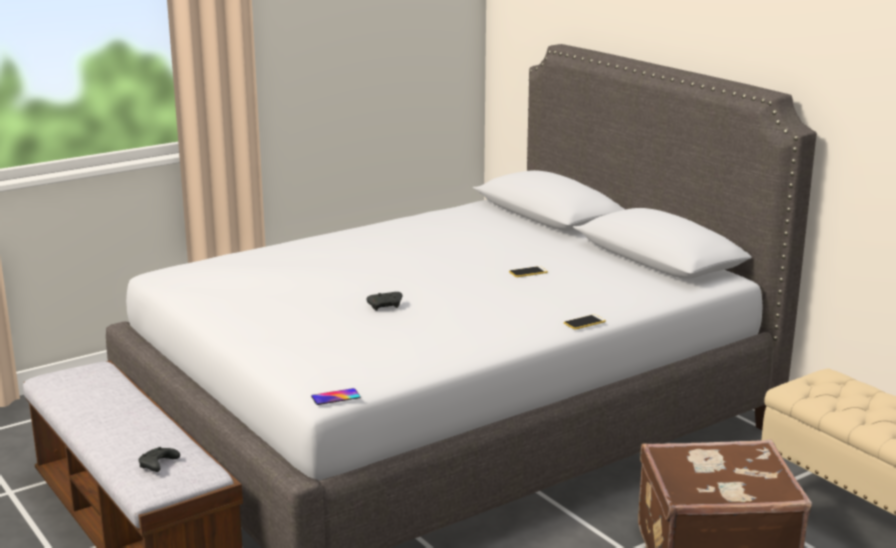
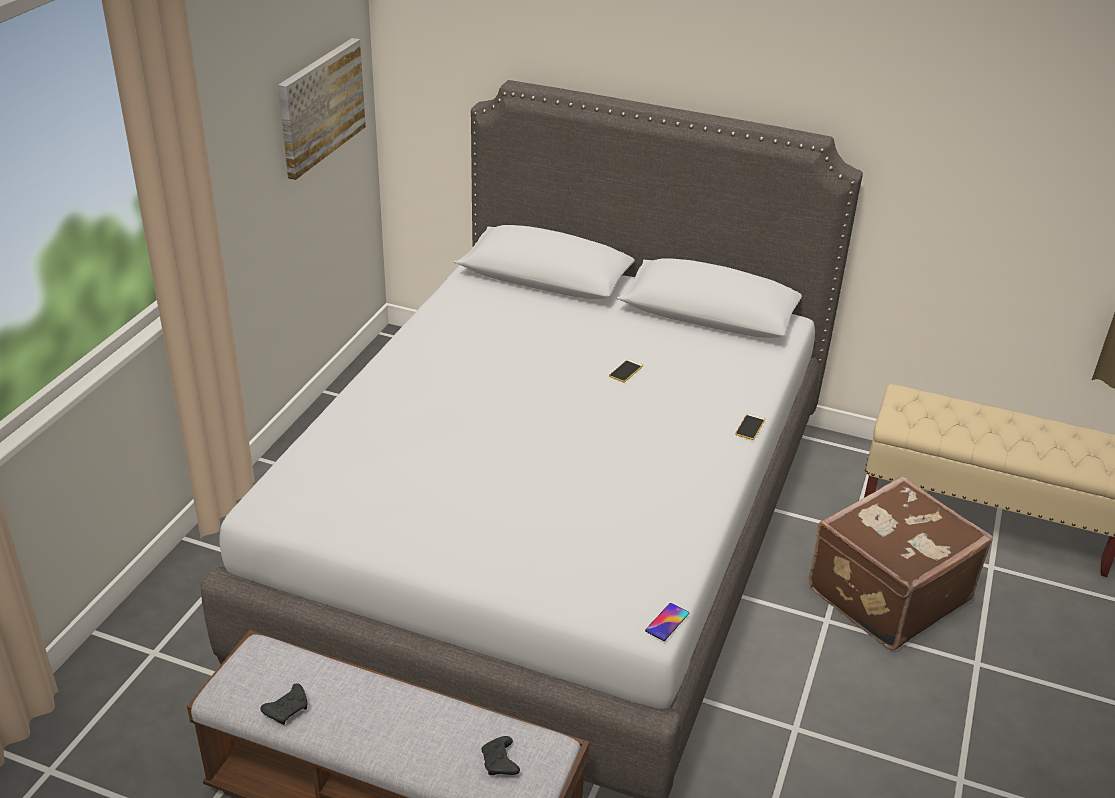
camera: 35 degrees left, 15 degrees up
(386, 306) = (558, 470): black game controller -> black game controller (288, 709)
(409, 49) = (320, 106): none -> picture

